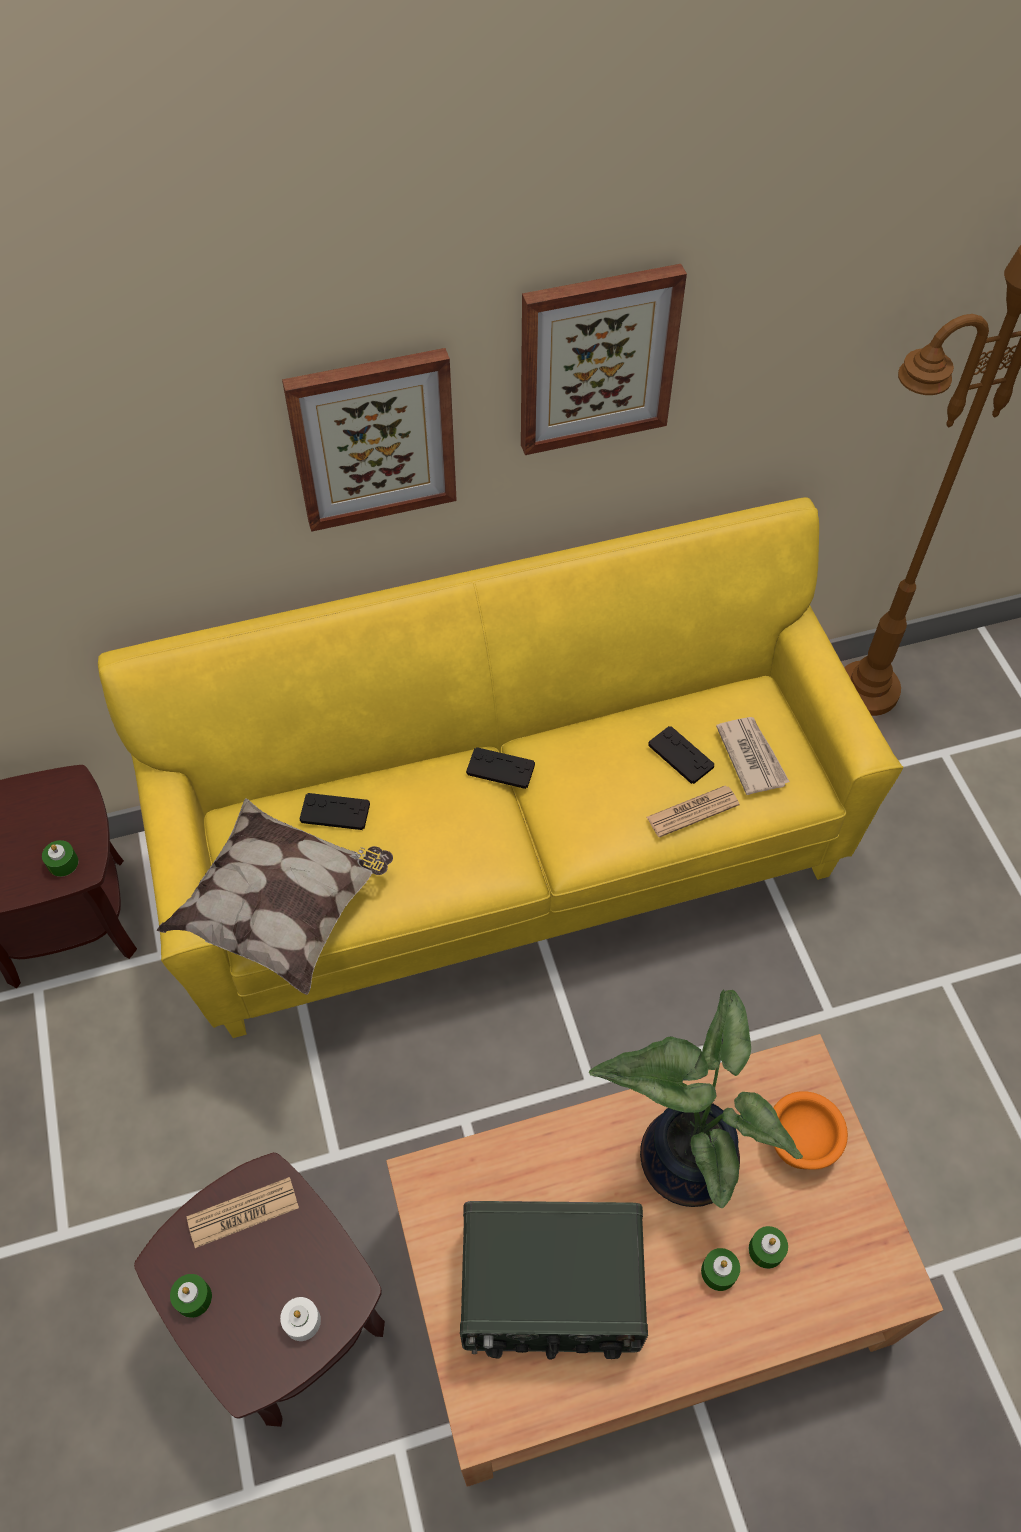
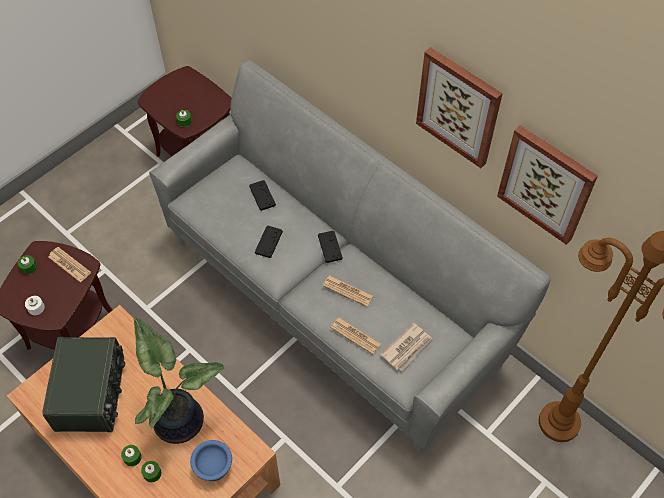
camera: 60 degrees right, 0 degrees up
(284, 910) = (203, 204): pillow -> none
(373, 438) = (362, 60): picture -> picture (546, 184)
(509, 858) = (332, 300): yellow sofa -> grey sofa
(551, 1291) = (92, 394): radio -> radio turned 150 degrees counterclockwise
(604, 782) = (347, 291): none -> newspaper
(680, 755) = (385, 316): black game controller -> black game controller (268, 242)
(802, 1139) = (214, 467): orange bowl -> blue bowl

